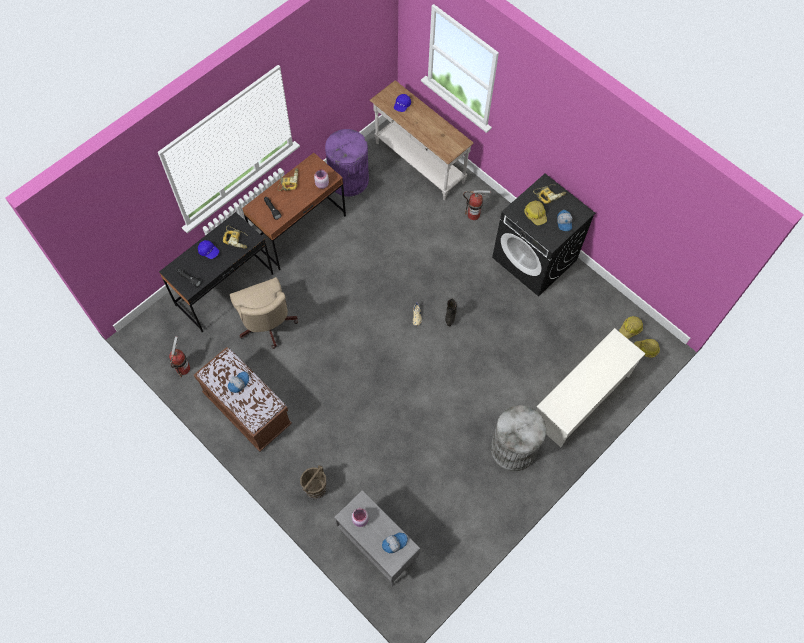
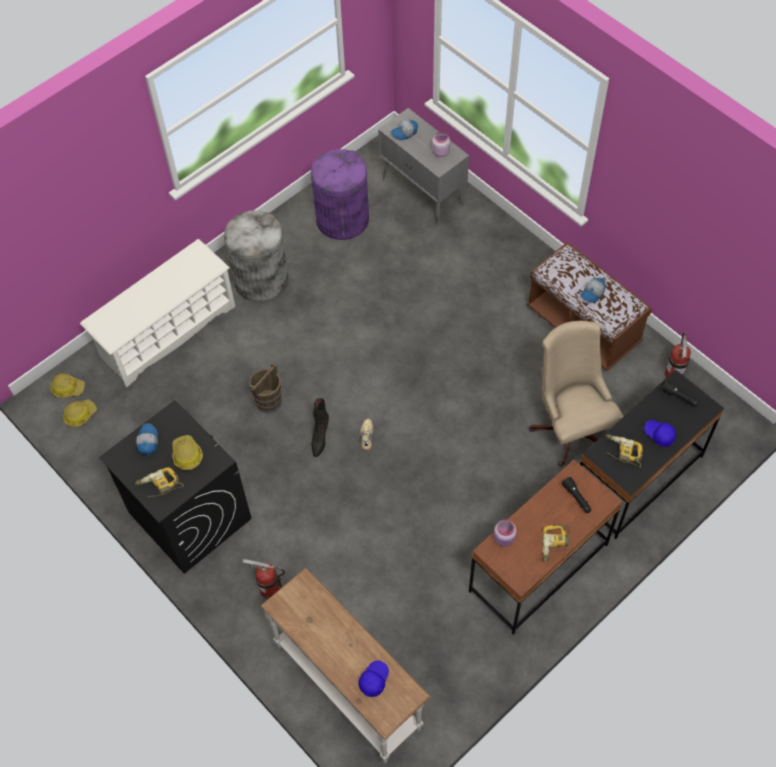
camera: 175 degrees left, 5 degrees down
(315, 488) = (493, 244): brown bucket -> brown bucket (268, 401)
(348, 180) = (465, 656): purple trash can -> purple trash can (342, 218)

